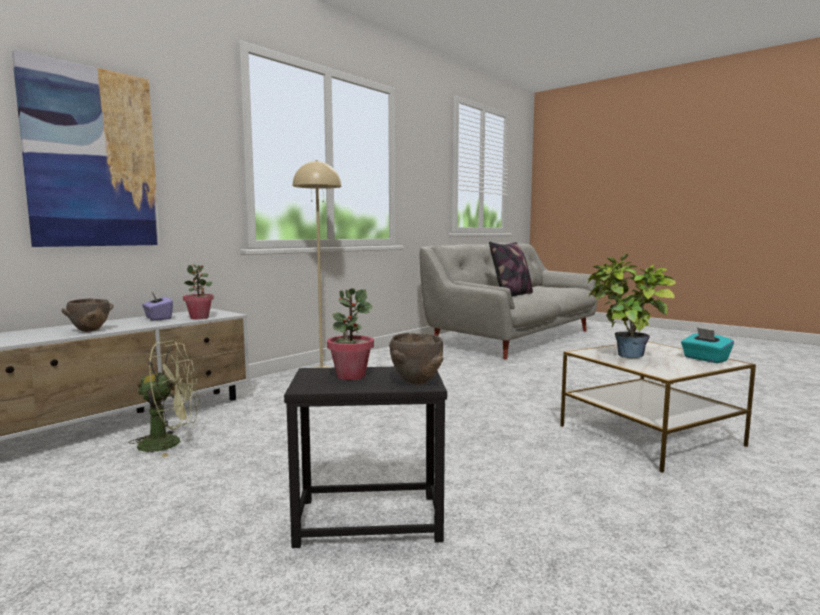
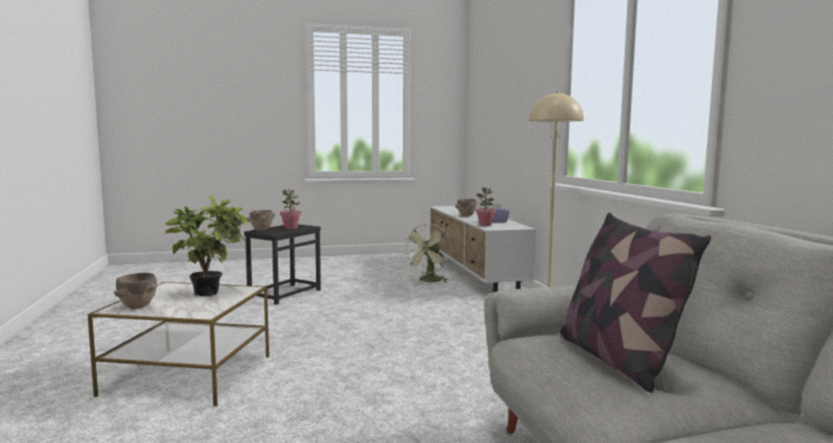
camera: 125 degrees right, 0 degrees up
(92, 158) = (511, 117): picture -> none
(705, 359) = (137, 307): turquoise tissue box -> brown bowl

